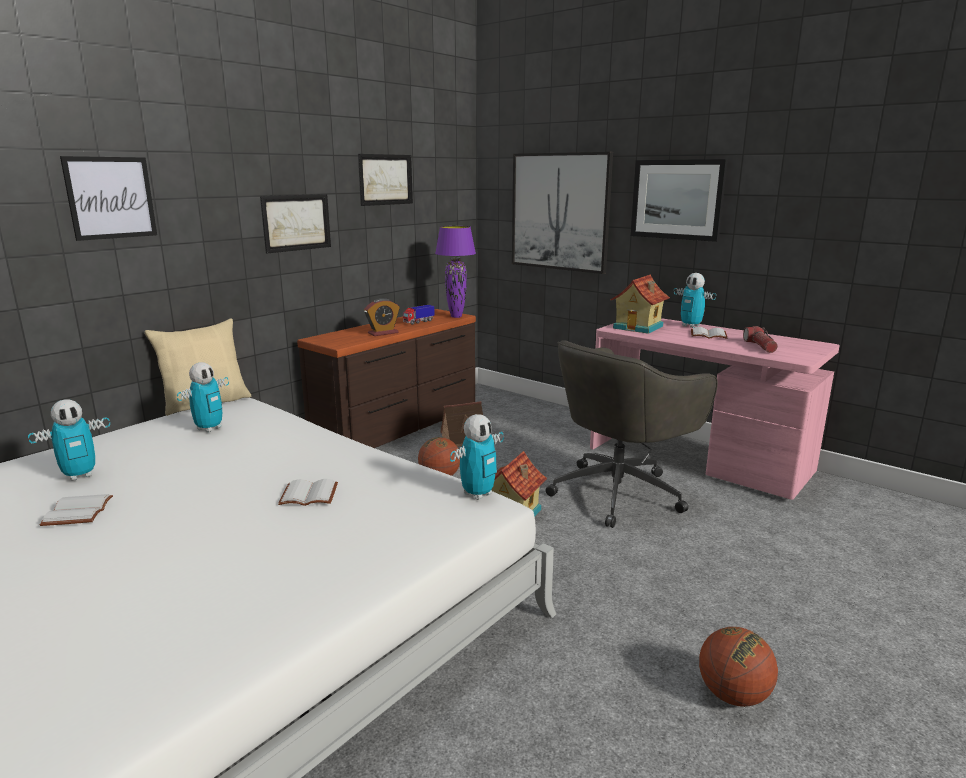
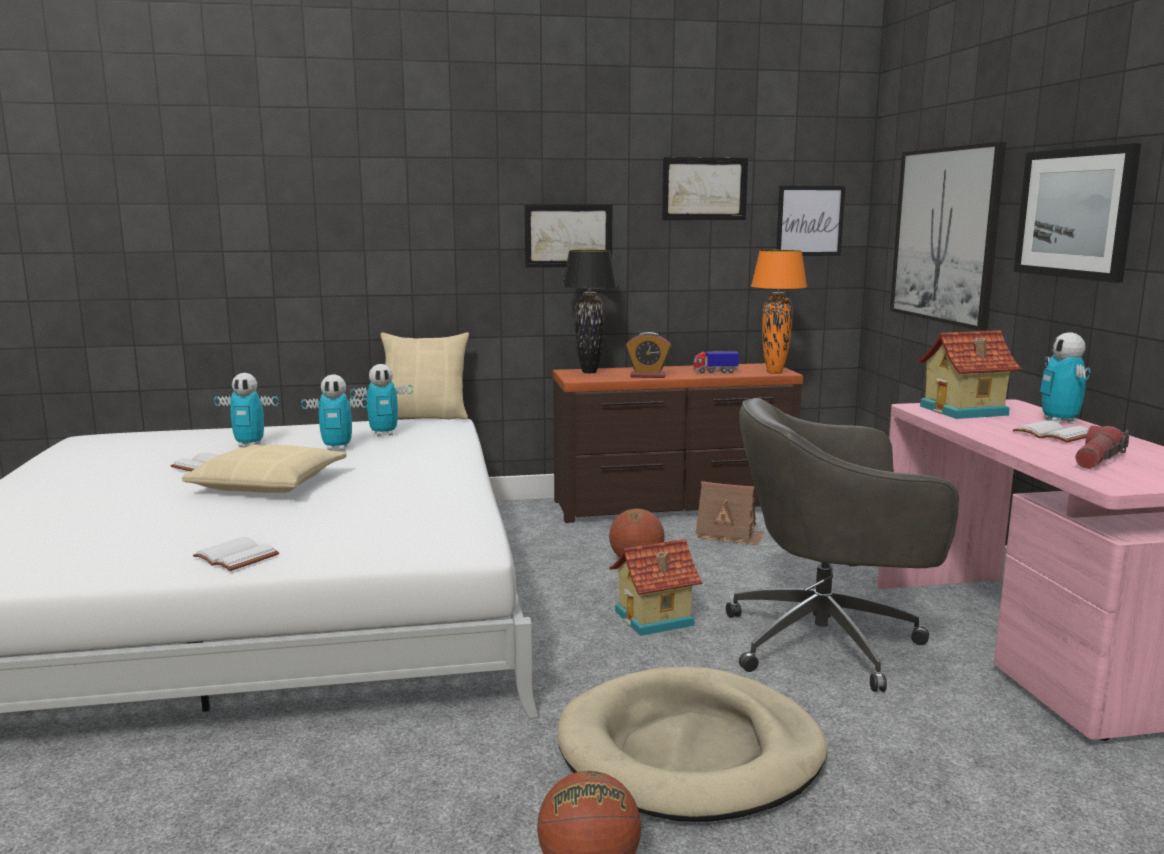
camera: 40 degrees right, 5 degrees down
(110, 198) = (364, 201): picture -> picture (810, 221)
(197, 508) = (269, 483): none -> beige pillow
(310, 494) = (357, 497): white book -> white book (239, 556)
(332, 337) = (589, 372): none -> black table lamp
(456, 316) = (775, 373): purple table lamp -> orange table lamp
(478, 494) = (481, 537): toy robot -> toy robot (337, 448)
(663, 592) = (690, 752): none -> beige dog bed

